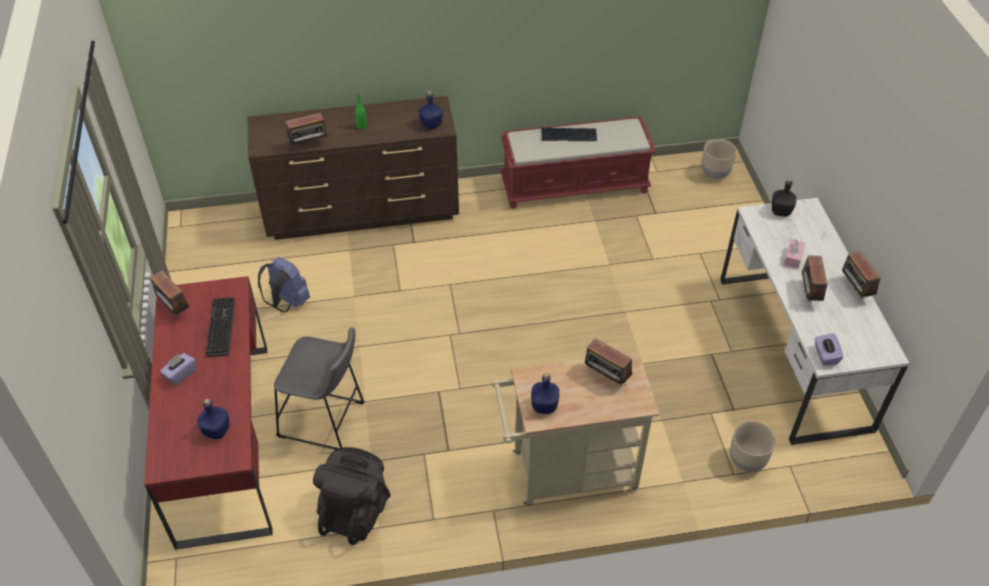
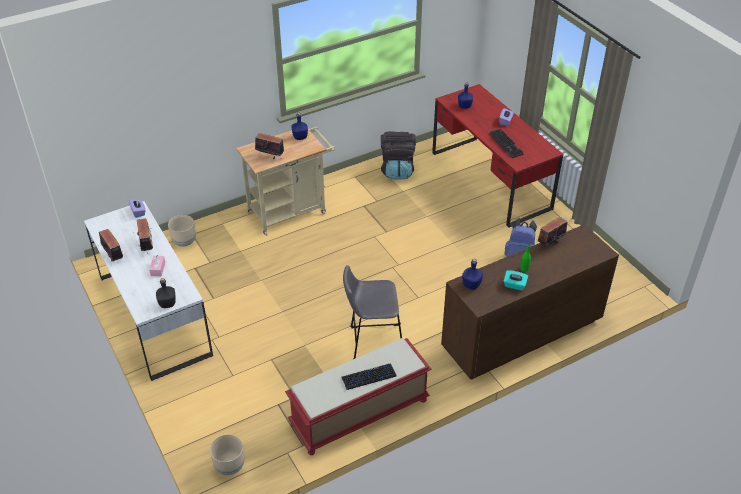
camera: 160 degrees right, 5 degrees down
(174, 309) = (541, 146): radio -> none
(326, 421) = (442, 201): grey stool -> grey stool (373, 342)
(386, 113) = (514, 285): none -> turquoise tissue box

